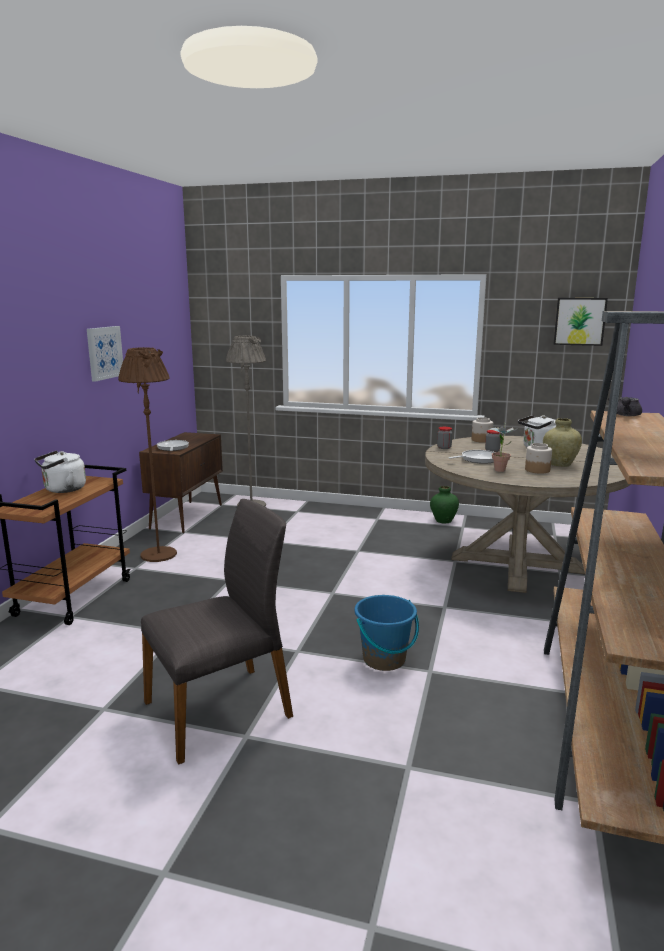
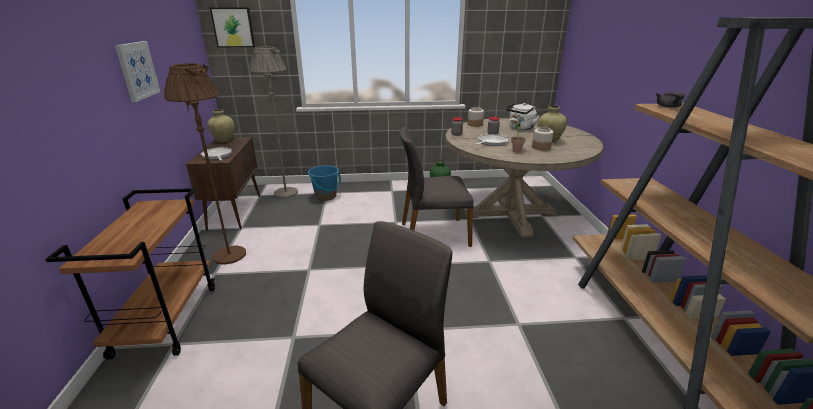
camera: 20 degrees left, 10 degrees up
(62, 490) = (134, 223): white kettle -> none
(190, 435) = (224, 140): none -> beige vase
(384, 660) = (479, 322): blue bucket -> blue bucket (326, 196)
(395, 569) = (433, 234): none -> grey chair
(579, 321) = (533, 27): picture -> picture (233, 27)

